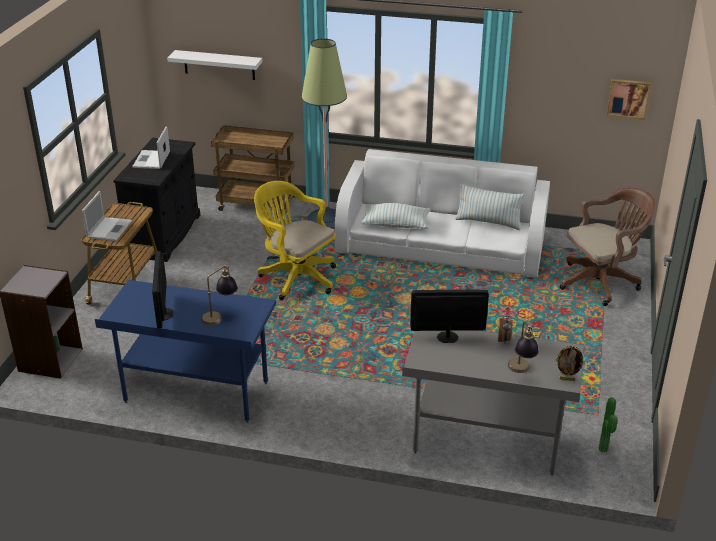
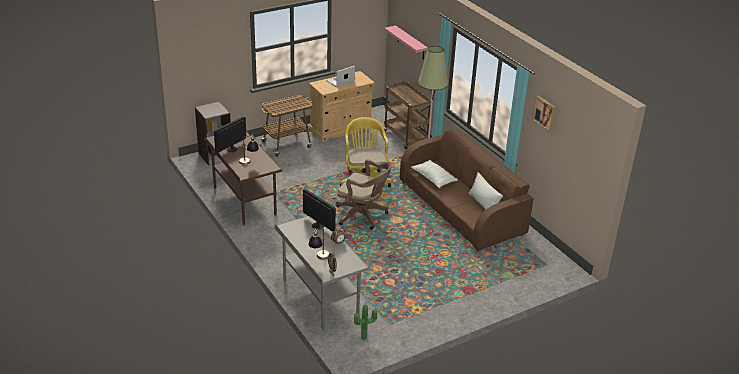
camera: 45 degrees right, 0 degrees up
(109, 229) = (280, 105): laptop -> none
(164, 235) = (340, 129): black cabinet -> beige cabinet
(196, 393) = (244, 202): blue desk -> brown desk
(219, 65) = (411, 43): white shelf -> pink shelf
(441, 245) = (461, 208): white sofa -> brown sofa
(601, 282) = (514, 275): brown office chair -> brown office chair (363, 216)
(628, 98) = (586, 162): picture -> picture (545, 113)

